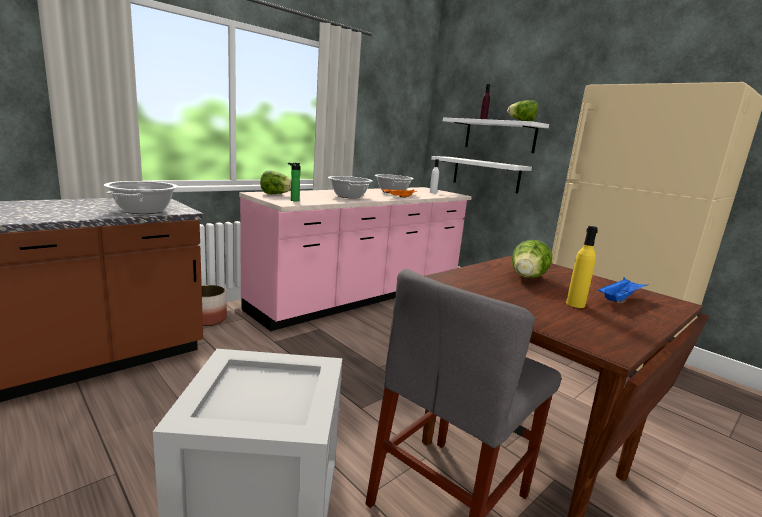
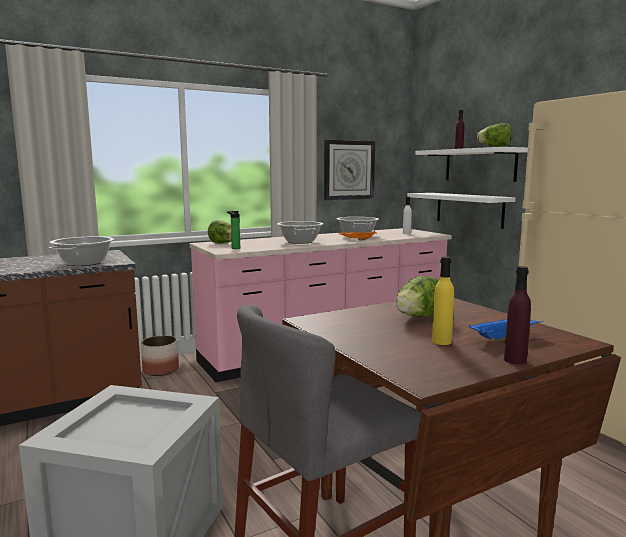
camera: 15 degrees right, 5 degrees down
(380, 130) = (349, 170): none -> wall clock
(654, 323) = (515, 360): none -> purple bottle

